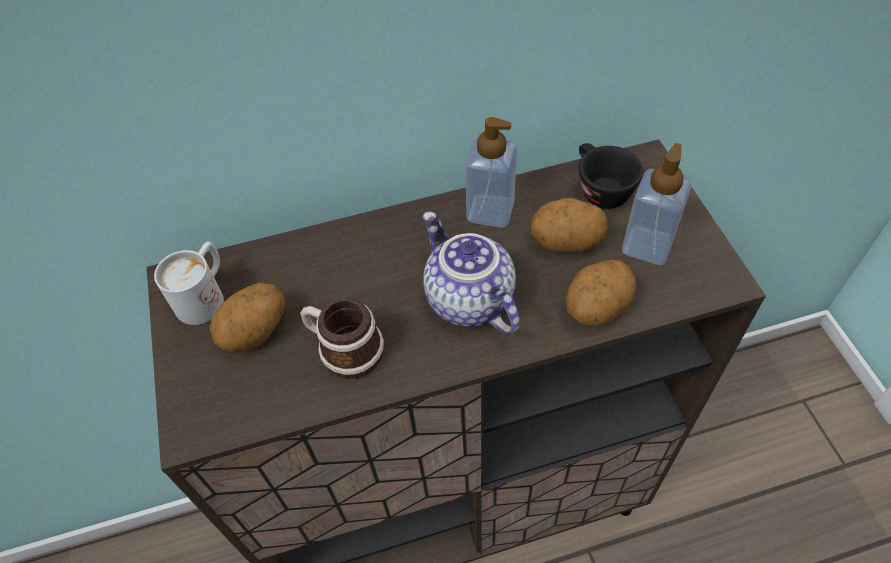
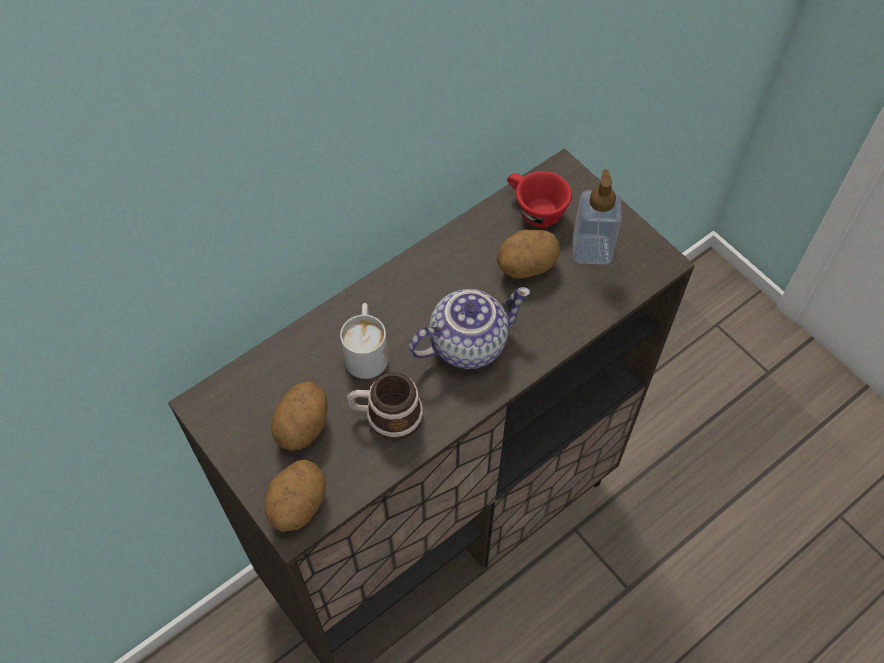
camera: 25 degrees left, 5 degrees up
(206, 295) = (240, 410): white mug -> white mug (366, 350)
(467, 300) = (468, 342): teapot -> teapot turned 120 degrees clockwise
(490, 211) = (451, 257): soap dispenser -> none
(596, 308) = (572, 315): potato -> potato (297, 504)
(599, 189) = (534, 210): black cup -> red cup

